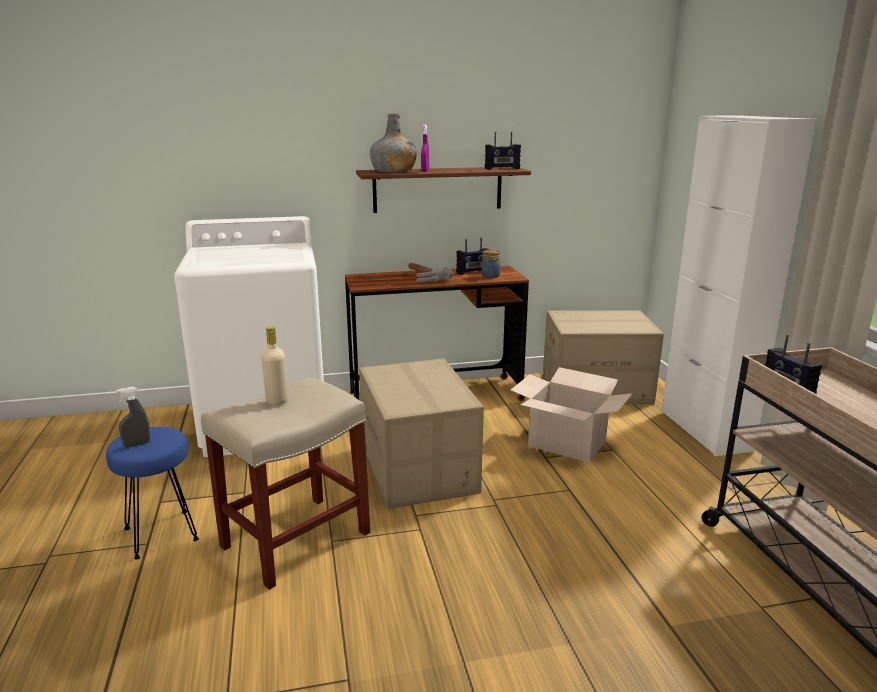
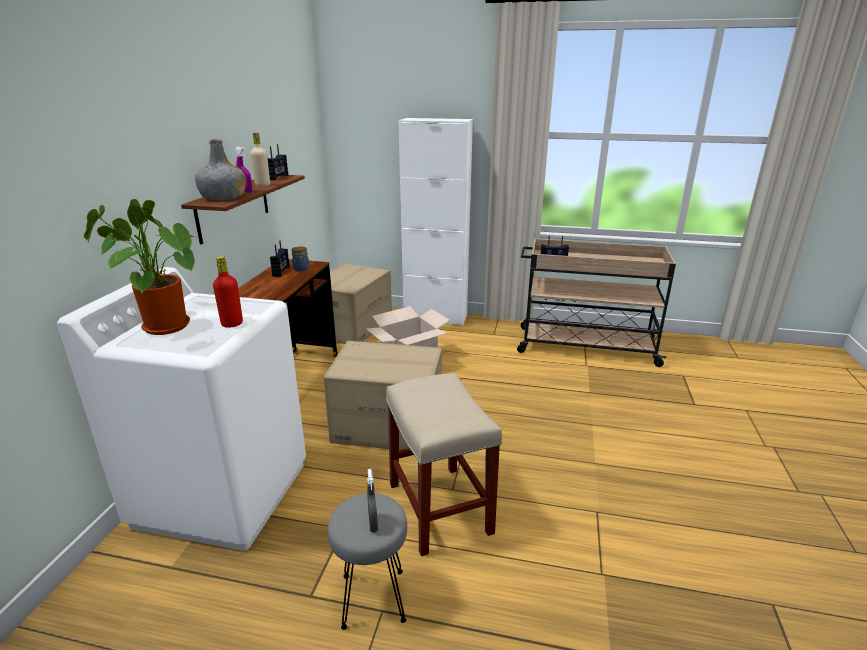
camera: 65 degrees left, 5 degrees up
(161, 533) = (372, 598): blue stool -> grey stool
(233, 250) = (161, 326): none -> potted plant
(248, 261) = (232, 324): none -> red bottle
(277, 401) = (432, 405): beige bottle -> beige bottle (262, 185)
(421, 277) = (264, 289): hammer -> none

